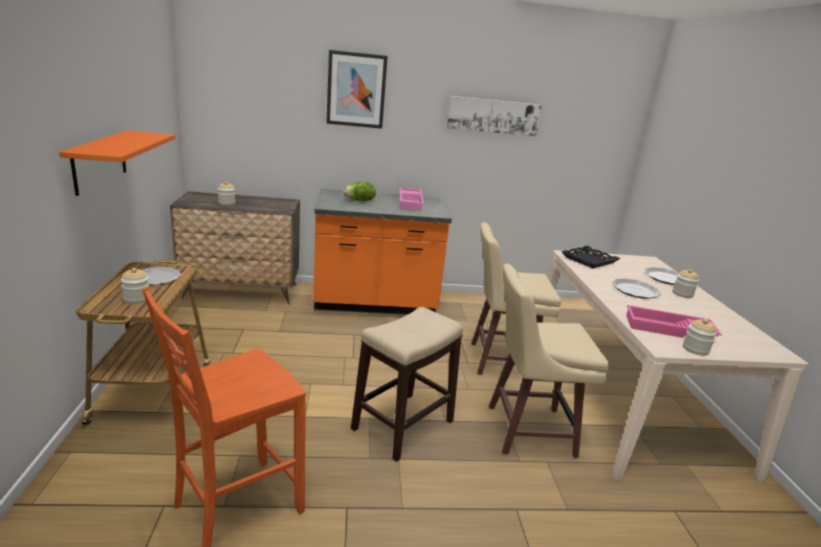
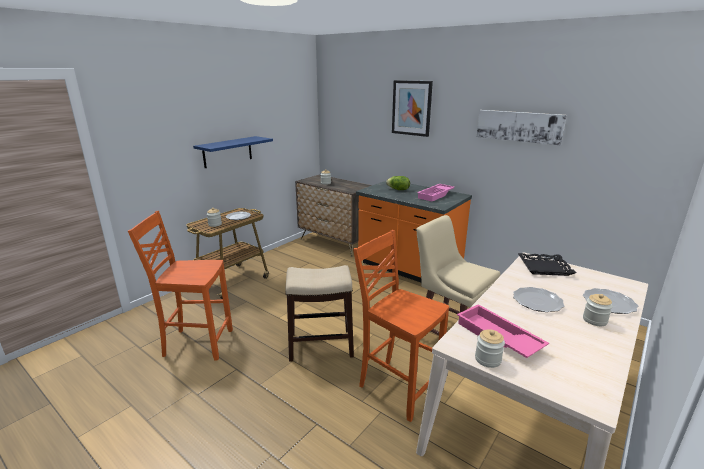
camera: 45 degrees right, 0 degrees up
(99, 161) = (227, 152): orange shelf -> blue shelf
(527, 430) = (397, 387): beige stool -> orange chair

